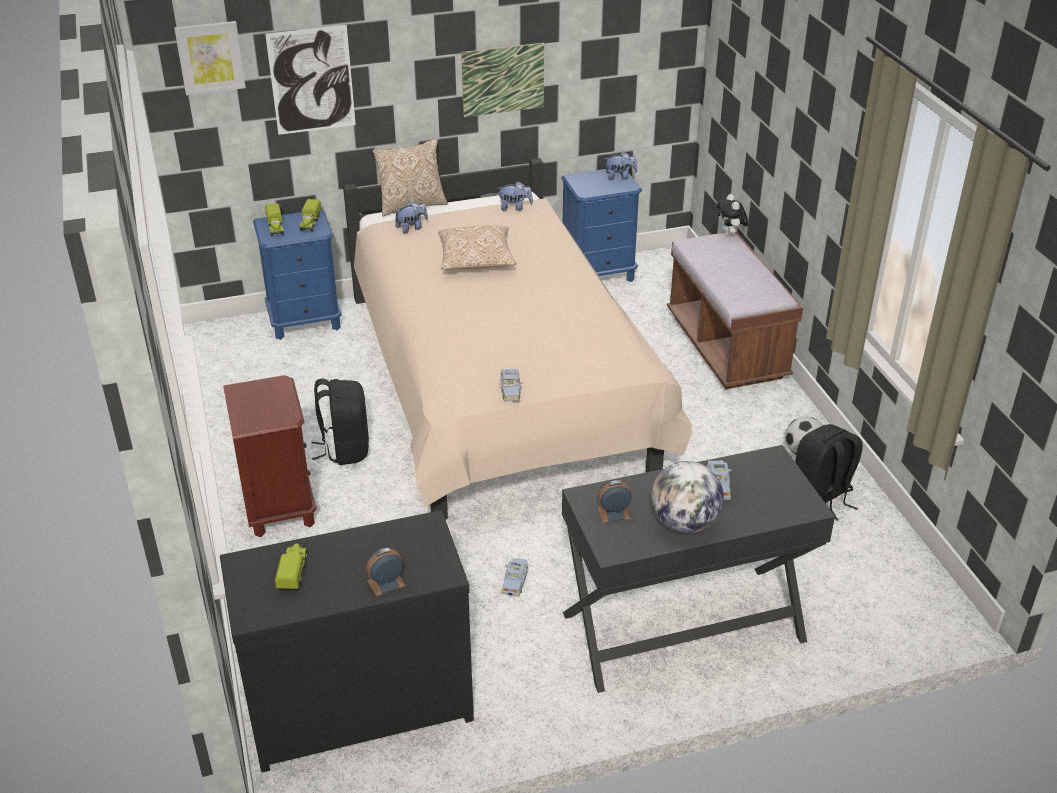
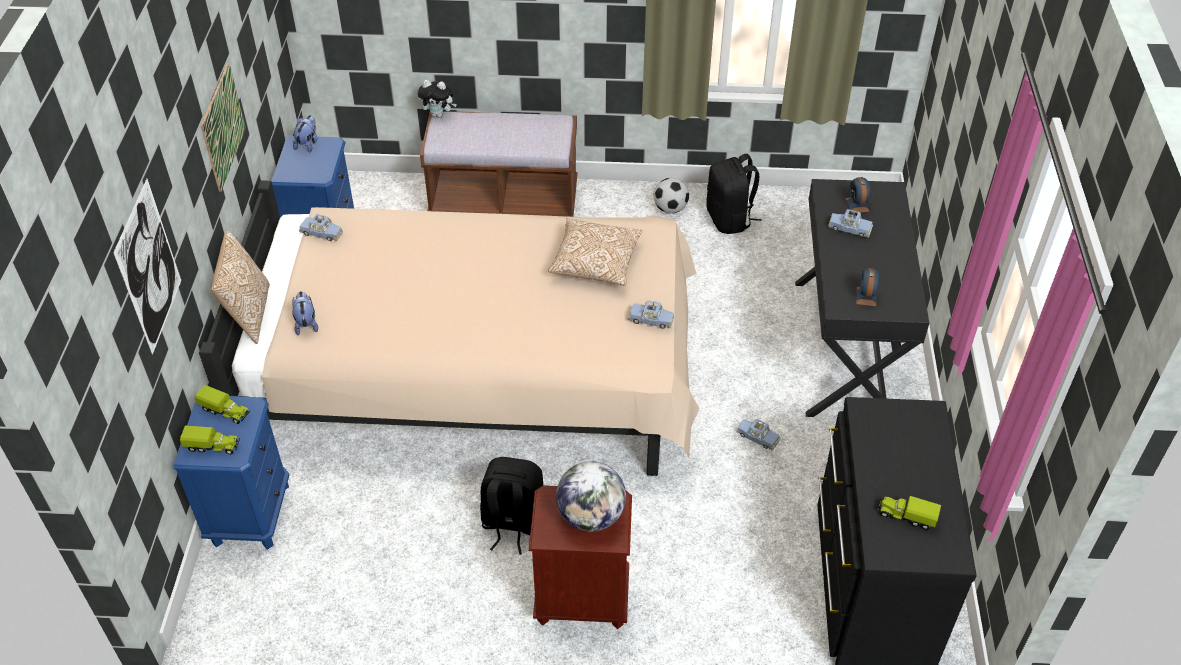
camera: 70 degrees left, 10 degrees up
(210, 57) = (95, 328): picture -> none
(386, 583) = (933, 453): alarm clock -> alarm clock (857, 204)
(476, 261) = (411, 288): pillow -> pillow (595, 263)
(515, 207) = (321, 233): plush toy -> blue toy car
(684, 524) = (890, 261): globe -> globe (591, 516)

